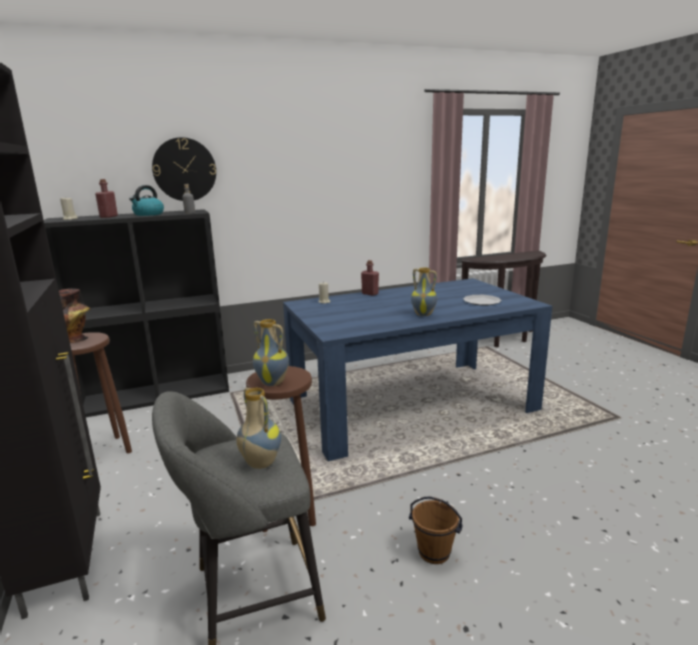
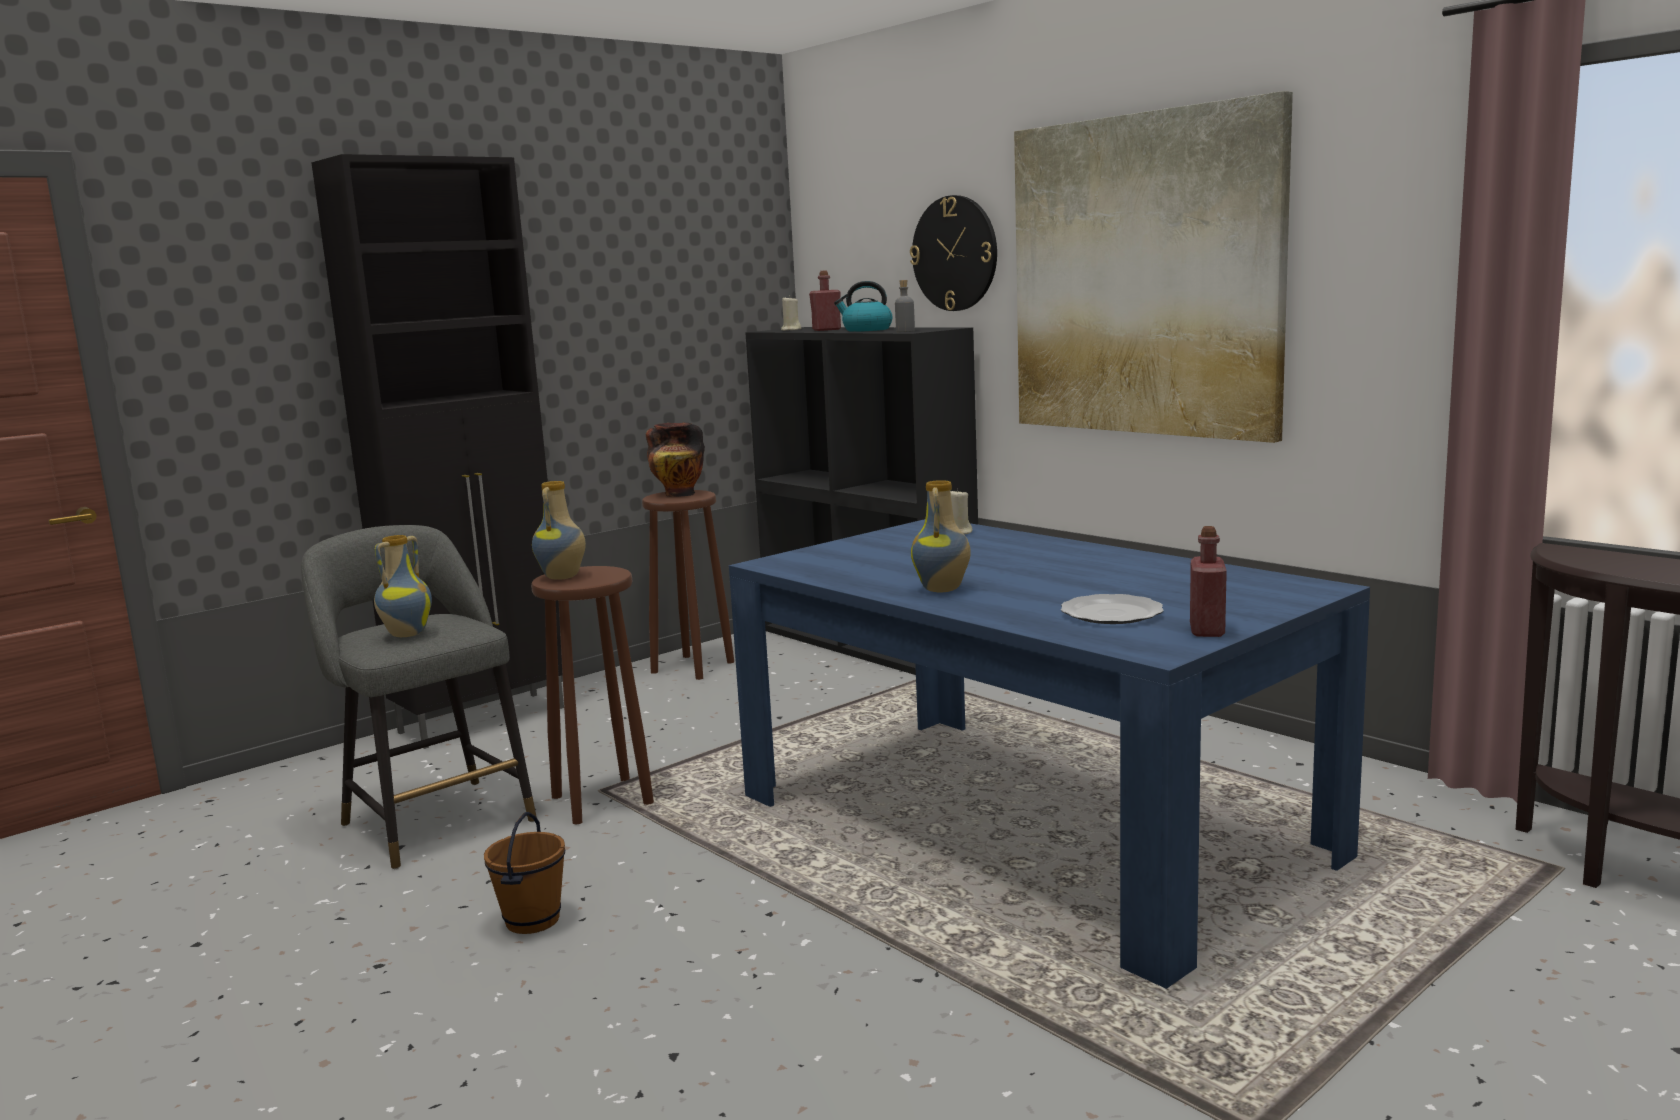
camera: 70 degrees right, 5 degrees down
(303, 181) = (1144, 276): none -> picture
(370, 294) = (1059, 544): red bottle -> red bottle (1207, 630)

